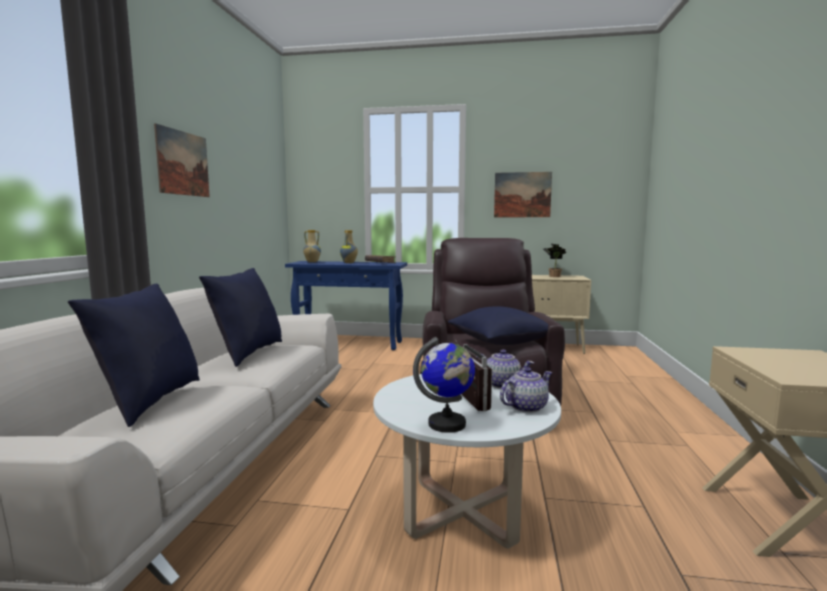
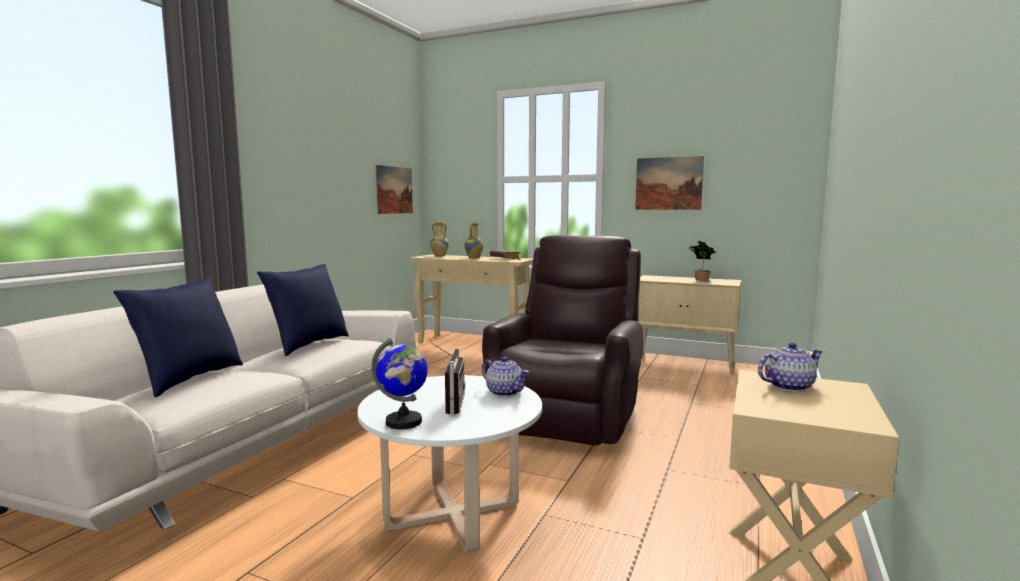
camera: 15 degrees right, 0 degrees up
(183, 163) = (293, 161): picture -> picture (394, 190)
(350, 344) = (474, 344): blue console table -> beige console table
(500, 343) = (565, 351): blue pillow -> none
(525, 407) = (497, 415): teapot -> teapot (788, 386)

